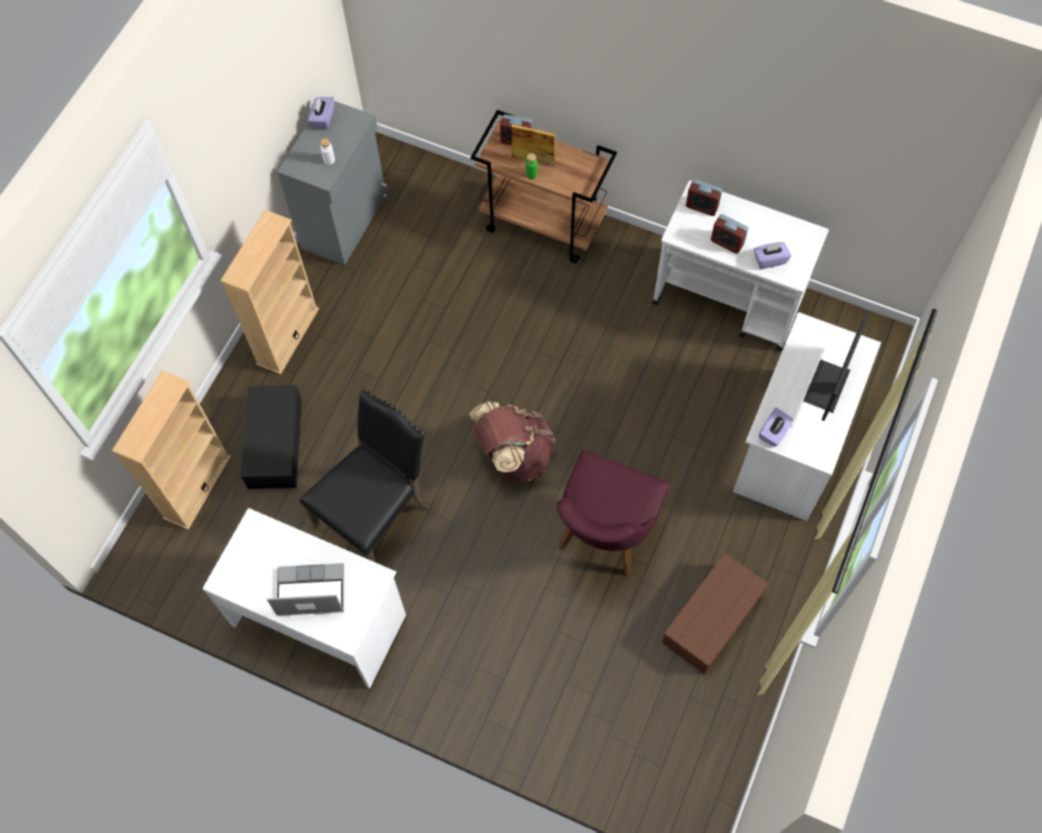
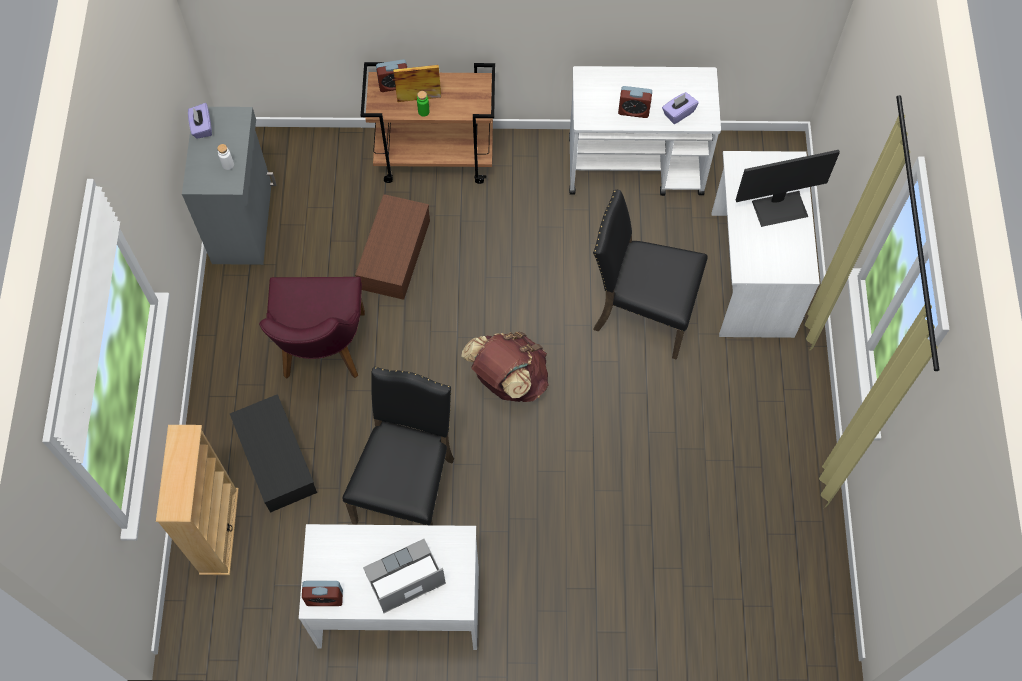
camera: 25 degrees left, 0 degrees up
(287, 336) = (239, 352): beige bookcase -> none
(603, 537) = (624, 423): purple chair -> purple chair (321, 353)
(668, 439) = (641, 312): none -> black chair
(702, 206) = (596, 86): alarm clock -> alarm clock (324, 598)
(712, 620) = (754, 458): brown storage box -> brown storage box (395, 256)
(773, 433) = (753, 266): purple tissue box -> none
(828, 386) = (780, 207): monitor -> monitor turned 105 degrees counterclockwise

